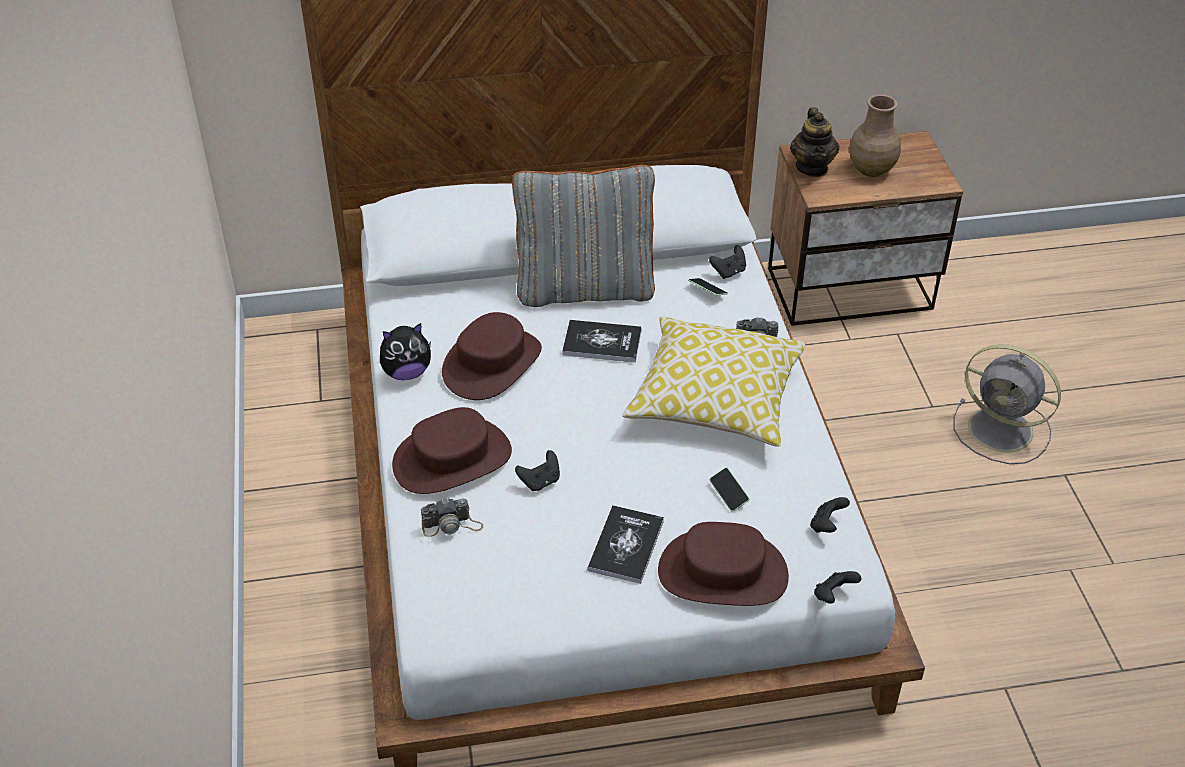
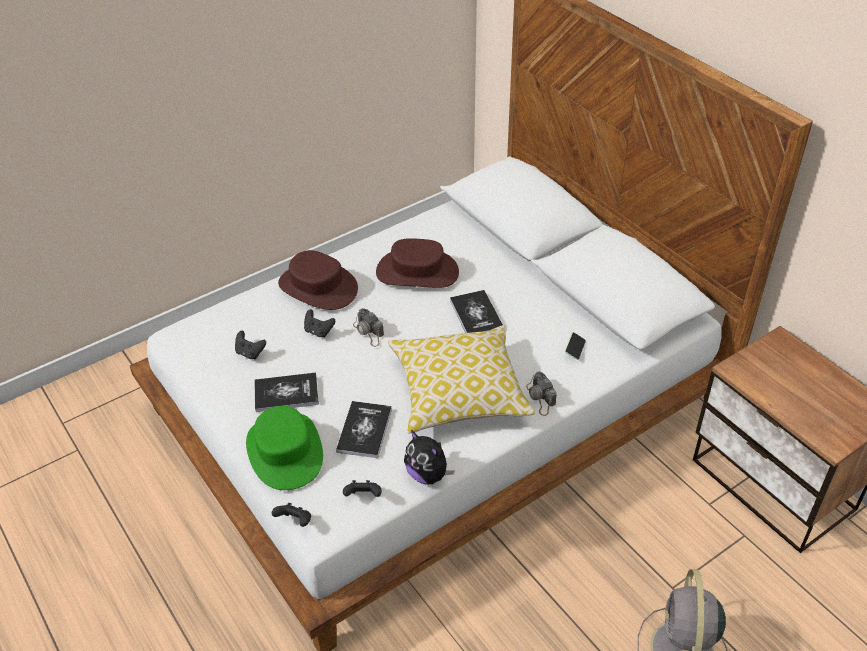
camera: 65 degrees right, 0 degrees up
(406, 372) = (385, 241): plush toy -> plush toy (428, 474)
(452, 525) = (259, 307): camera -> camera (369, 332)
(585, 288) = (529, 287): grey pillow -> none
(722, 573) = (284, 451): brown hat -> green hat
(728, 494) = (364, 430): phone -> book
(729, 272) = (608, 354): black game controller -> black game controller (250, 353)
(812, 167) = (769, 353): teapot -> none
(871, 169) = (805, 391): brown vase -> none

